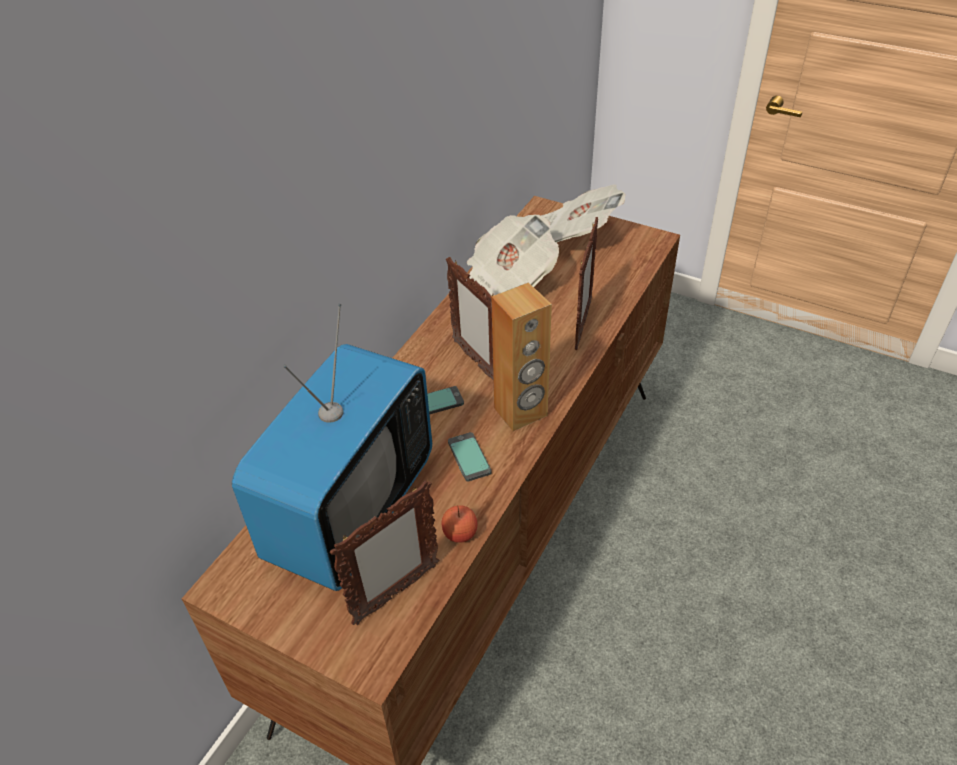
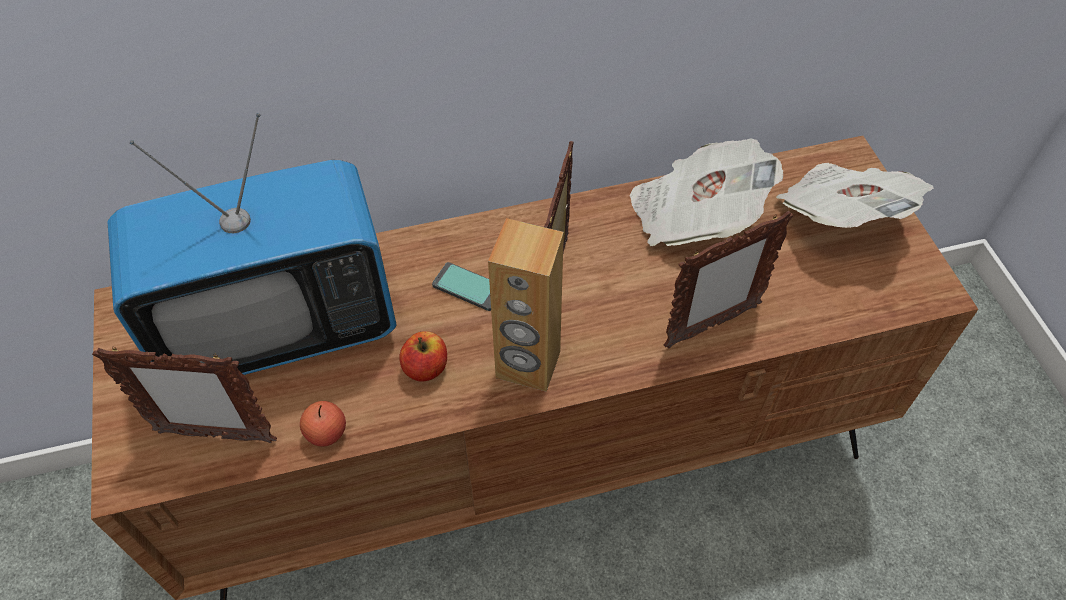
camera: 45 degrees right, 10 degrees up
(469, 457) = (426, 367): phone -> apple

